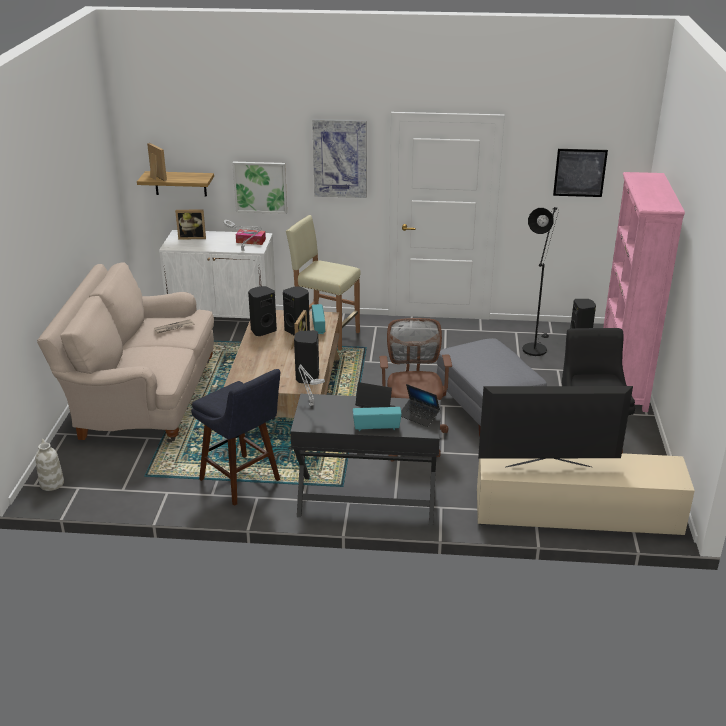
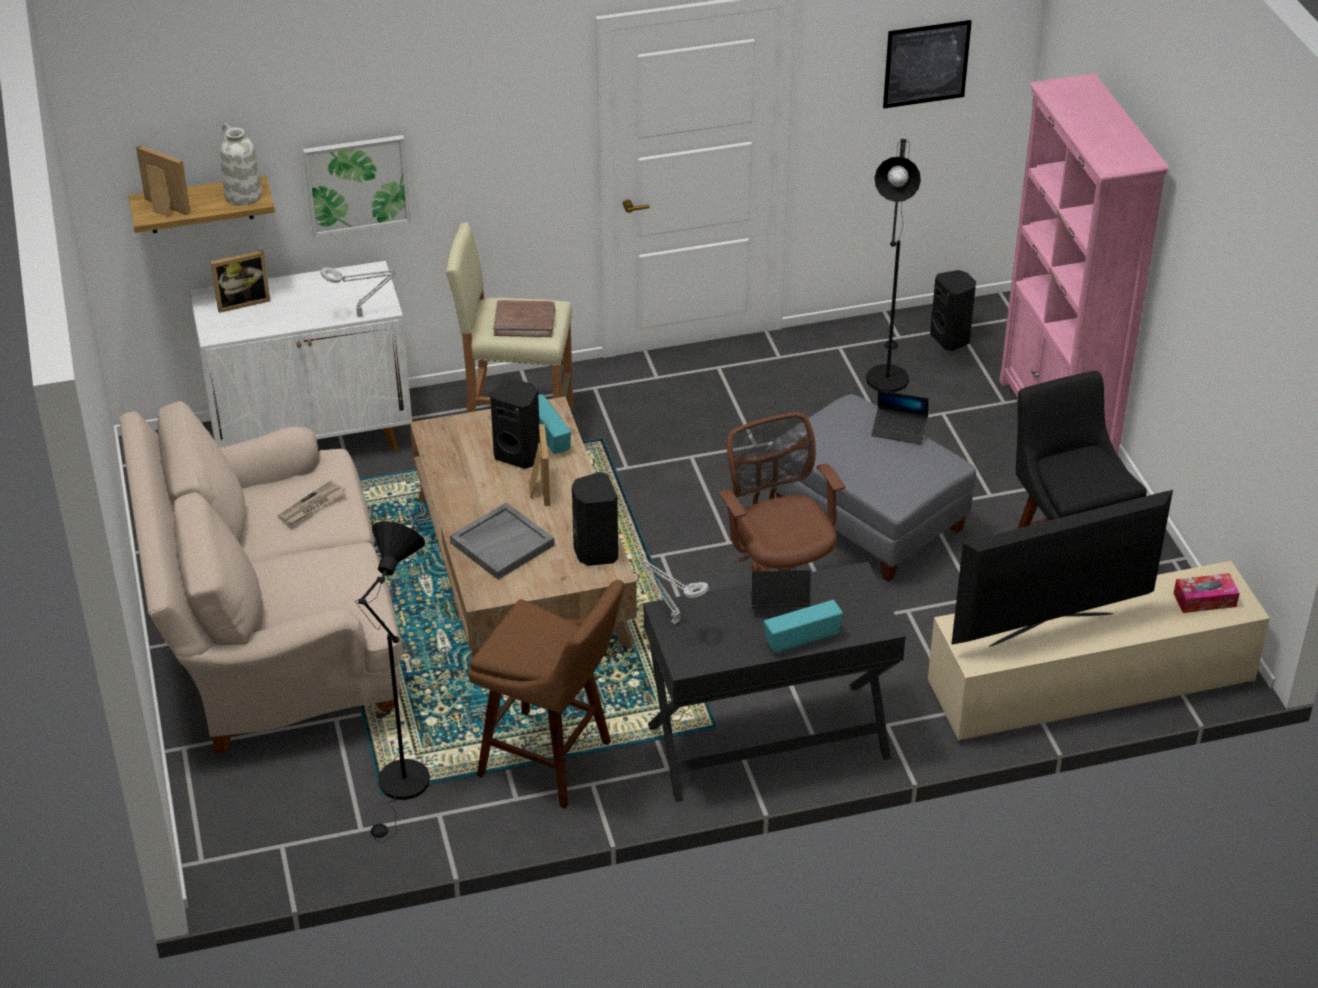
camera: 20 degrees left, 10 degrees up
(51, 483) = (229, 850): white vase -> white vase (242, 195)
(157, 476) = (402, 788): none -> black floor lamp
(243, 482) = (552, 762): blue stool -> brown stool
(251, 241) = (359, 289): tissue box -> tissue box (1204, 600)
(262, 365) = (502, 543): none -> grey tray
(263, 330) = (456, 468): black speaker -> none
(329, 271) = (524, 321): none -> brown book
(340, 158) = (506, 110): picture -> none
(419, 416) = (852, 601): laptop -> laptop (899, 430)

